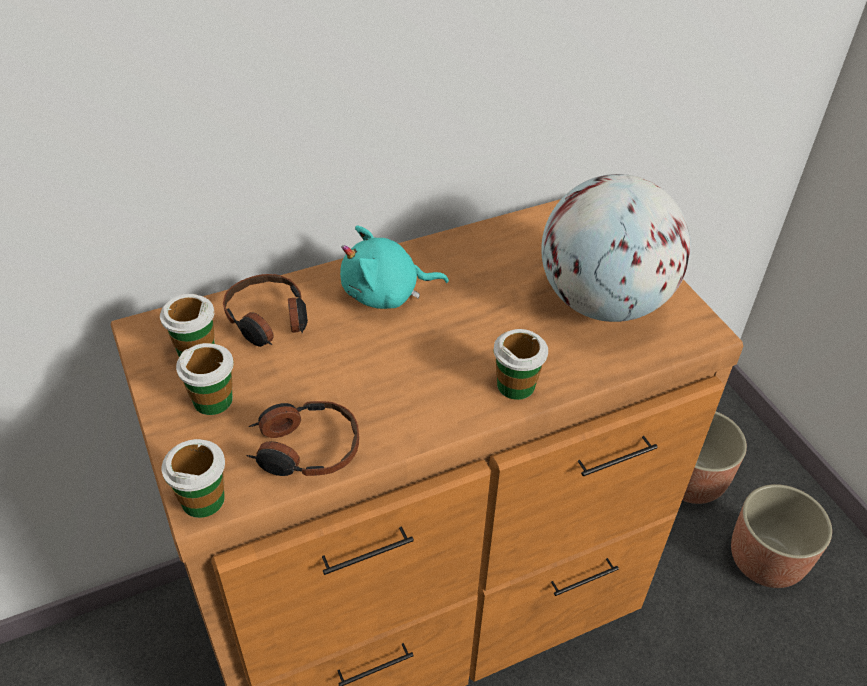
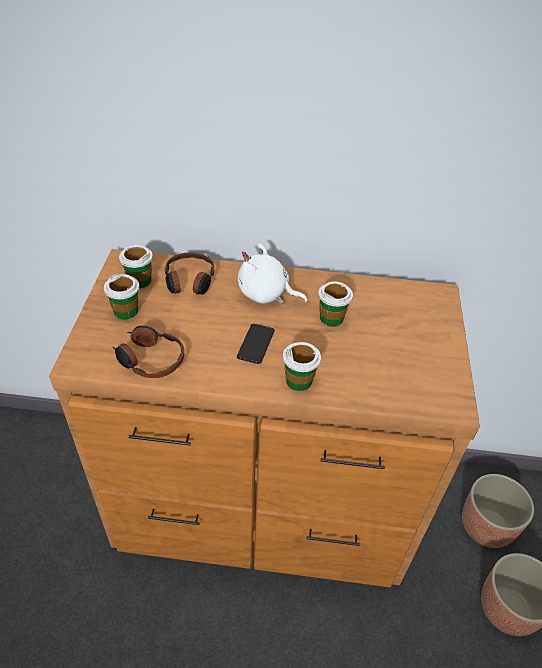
camera: 30 degrees right, 0 degrees up
(203, 499) = (78, 360): cup -> cup (331, 318)
(386, 294) = (266, 294): turquoise plush toy -> white plush toy
(426, 364) = (256, 344): none -> phone
(603, 302) = (399, 356): globe -> none

